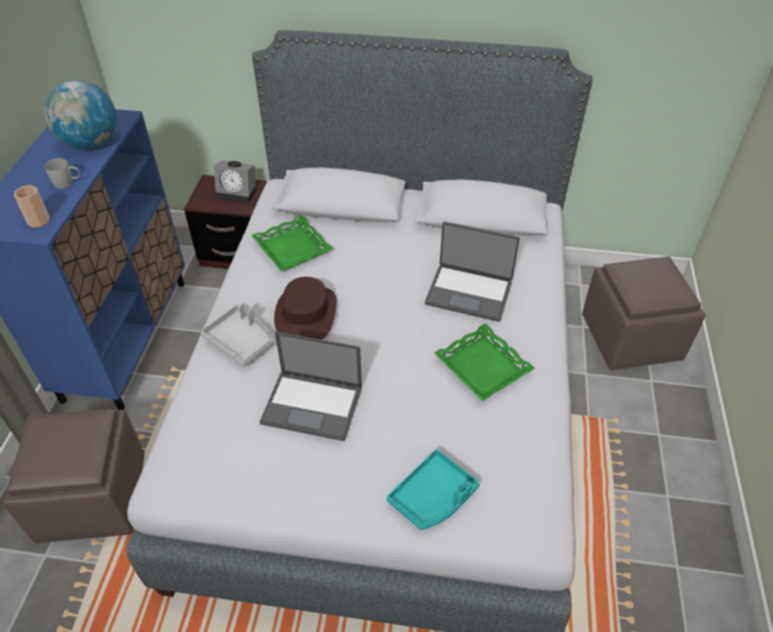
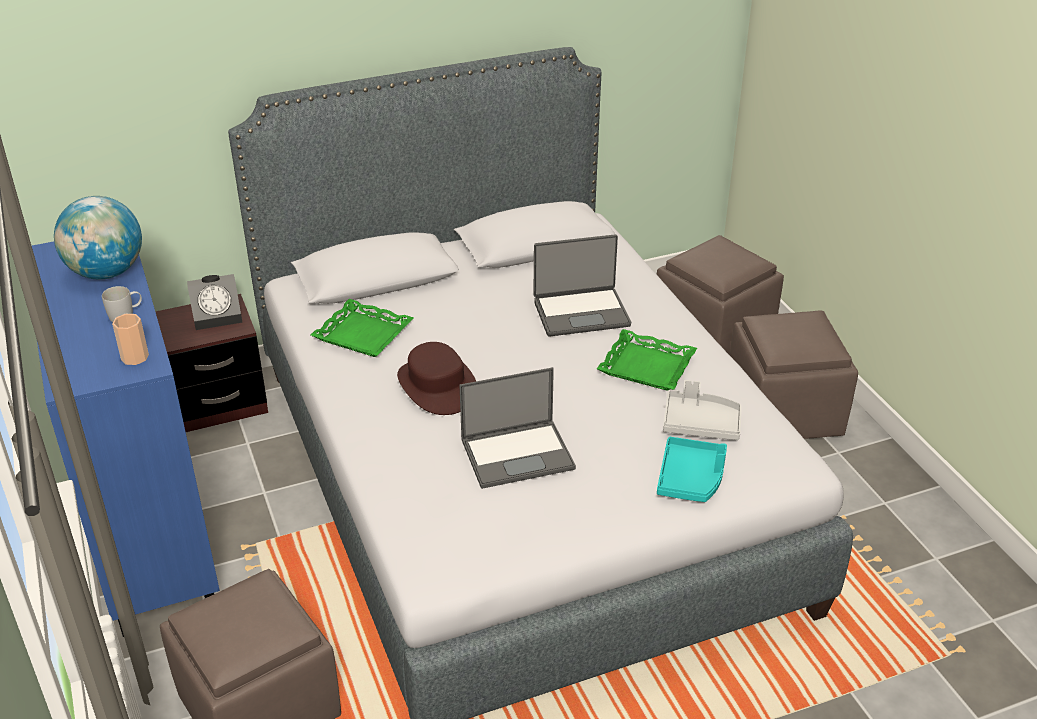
camera: 30 degrees left, 10 degrees down
(241, 341) = (390, 432): grey tray -> grey tray (701, 423)
(644, 434) = (784, 411): none -> brown ottoman

